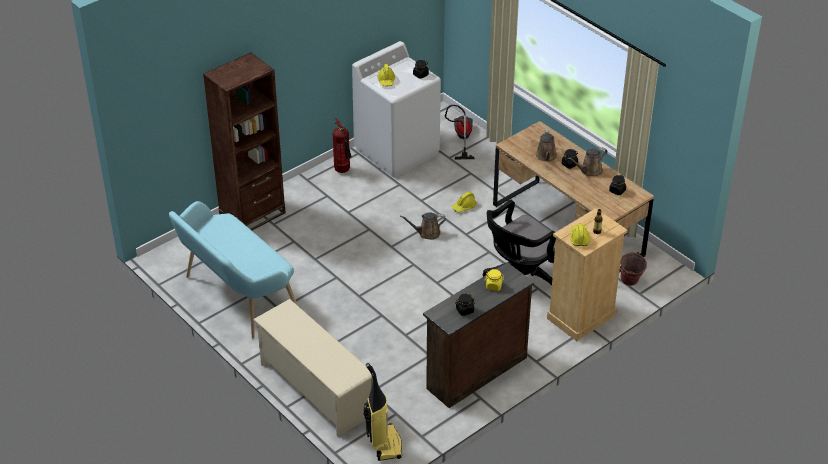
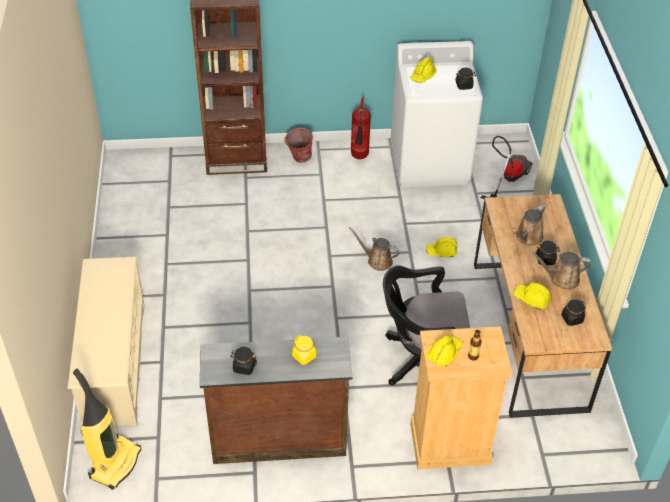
camera: 35 degrees right, 5 degrees up
(236, 297) = (142, 231): turquoise bench -> none
(584, 191) = (531, 299): none -> yellow hard hat
(629, 283) = (542, 435): bucket -> bucket (299, 159)

